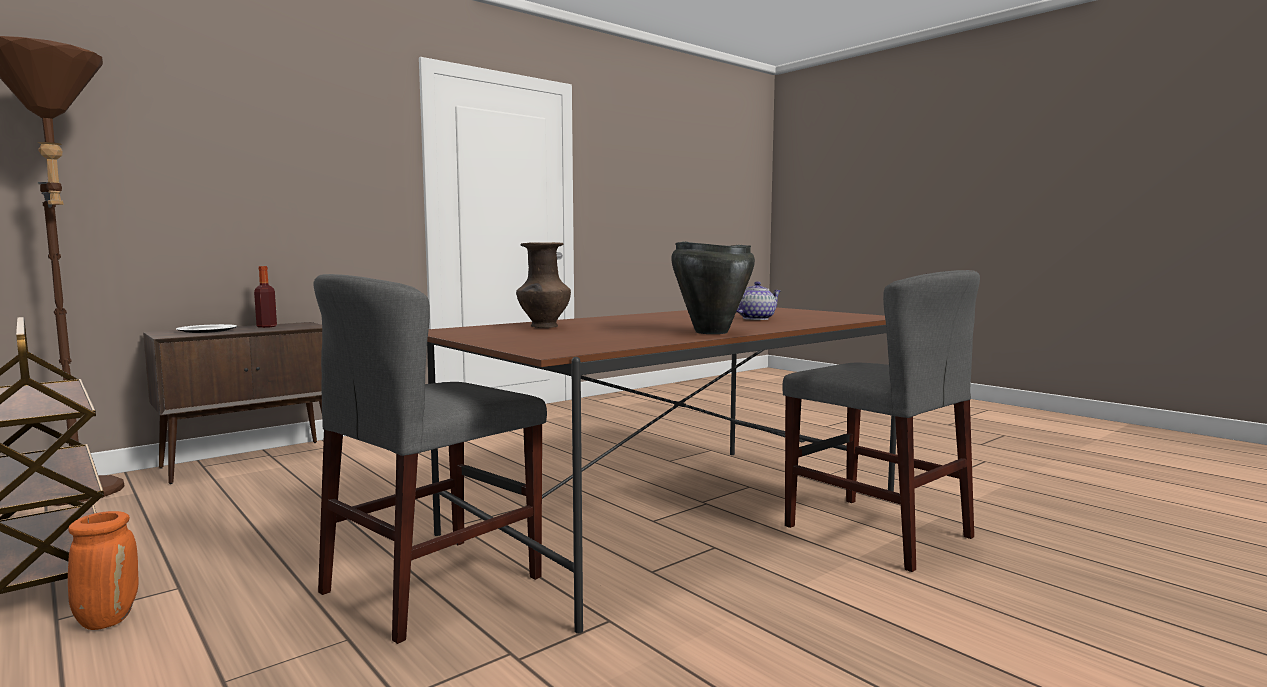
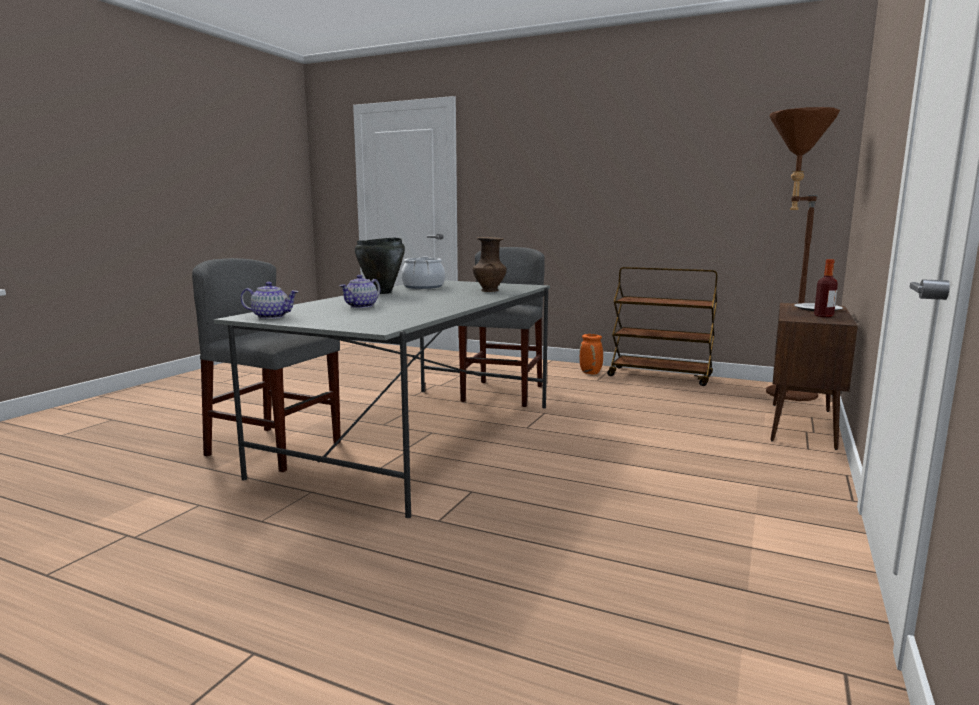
camera: 155 degrees right, 5 degrees up
(619, 338) = (423, 287): none -> cooking pot
(678, 516) = (417, 438): brown dining table -> grey dining table
(850, 315) = (271, 317): none -> teapot

